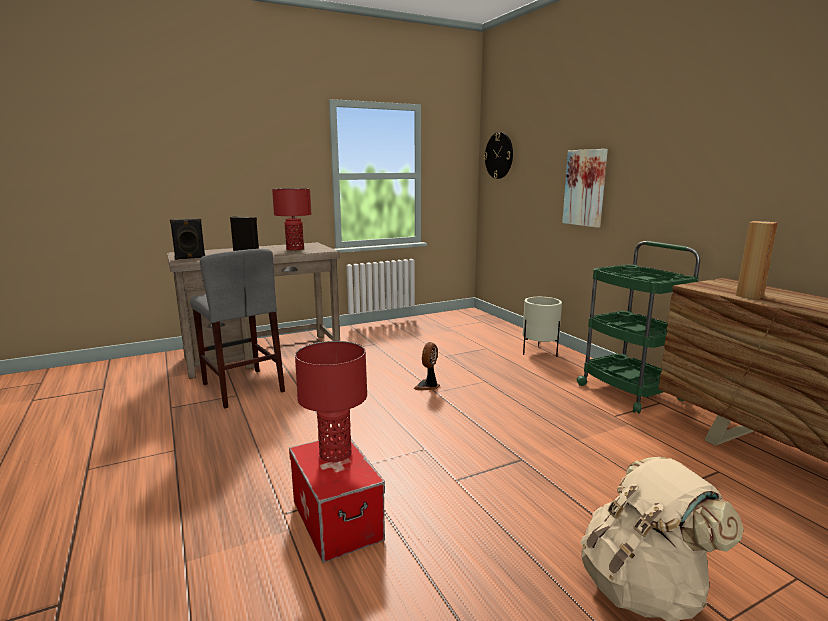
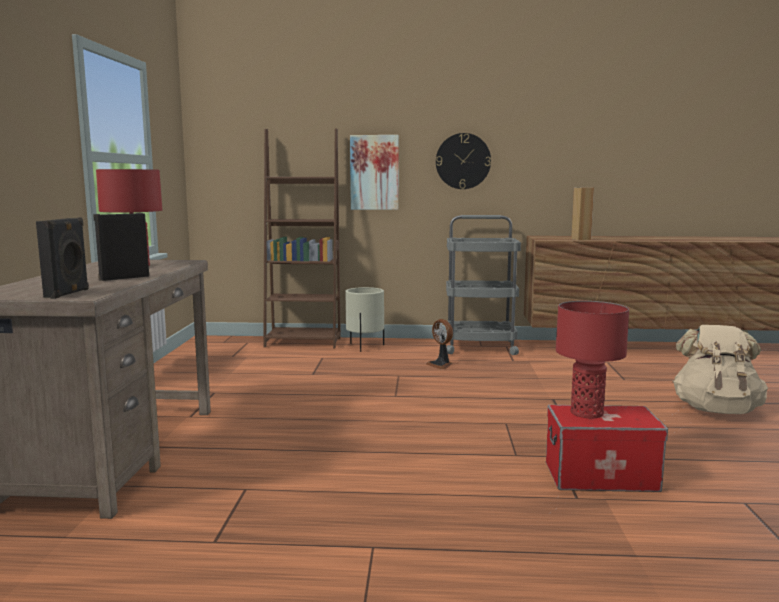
camera: 60 degrees left, 5 degrees down
(243, 387) = (224, 482): grey stool -> none
(428, 386) = (377, 395): fan -> fan (440, 365)
(499, 155) = (228, 138): wall clock -> wall clock (463, 161)
(512, 333) = (303, 342): none -> brown bookcase
(628, 392) = (479, 347): green cart -> grey cart

